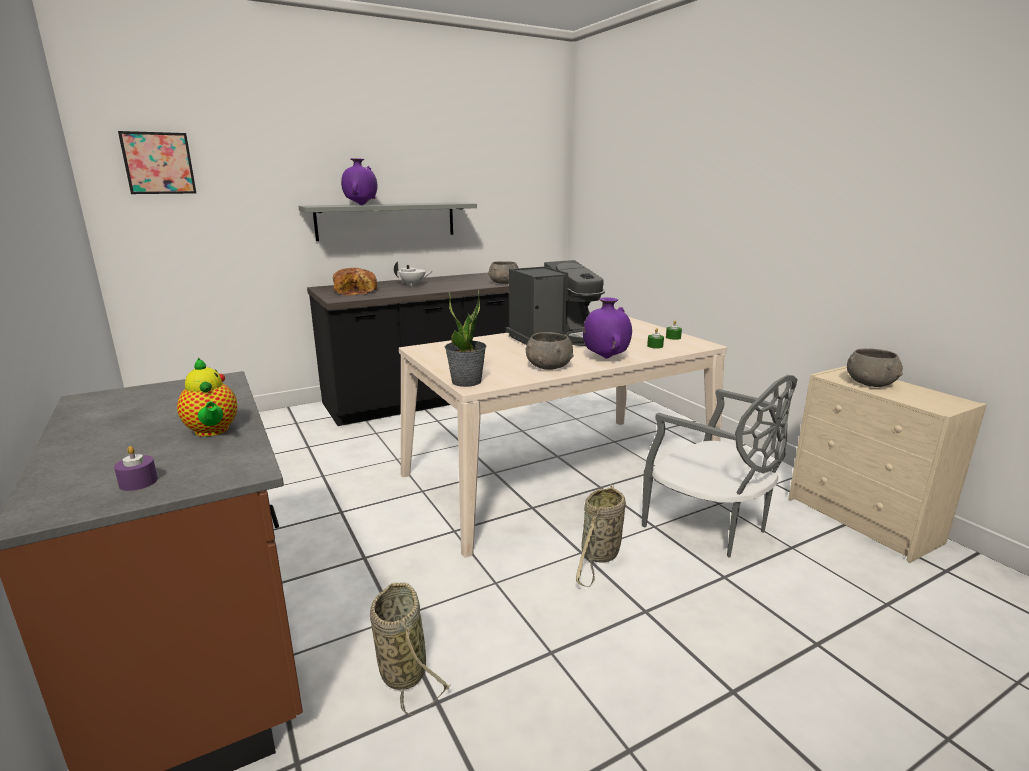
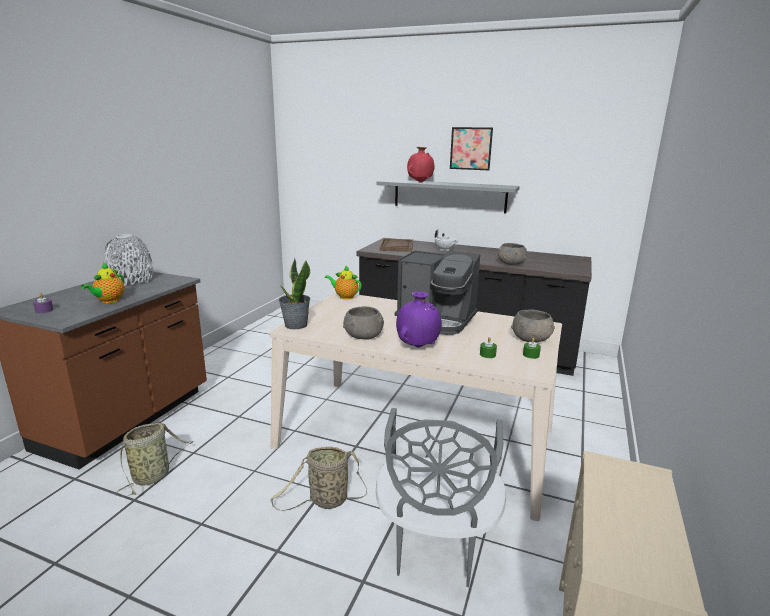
camera: 50 degrees right, 0 degrees up
(130, 405) = (131, 280): none -> grey vase
(158, 163) = (313, 147): picture -> picture (471, 148)
(356, 291) = (396, 246): bread -> brown tray
(361, 205) = (420, 182): purple vase -> red vase
(425, 348) = (345, 297): none -> teapot
(870, 383) = (622, 496): grey bowl -> grey bowl (531, 339)

